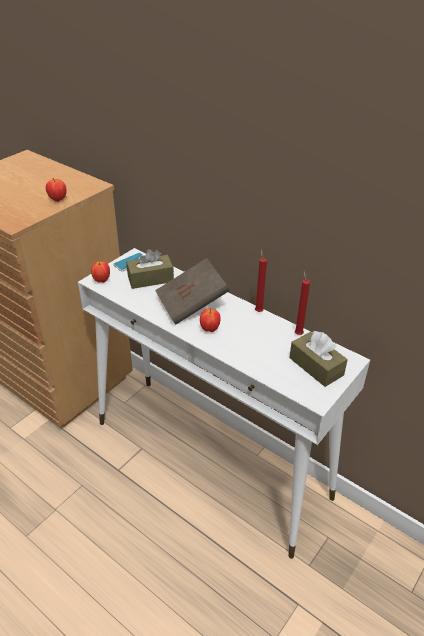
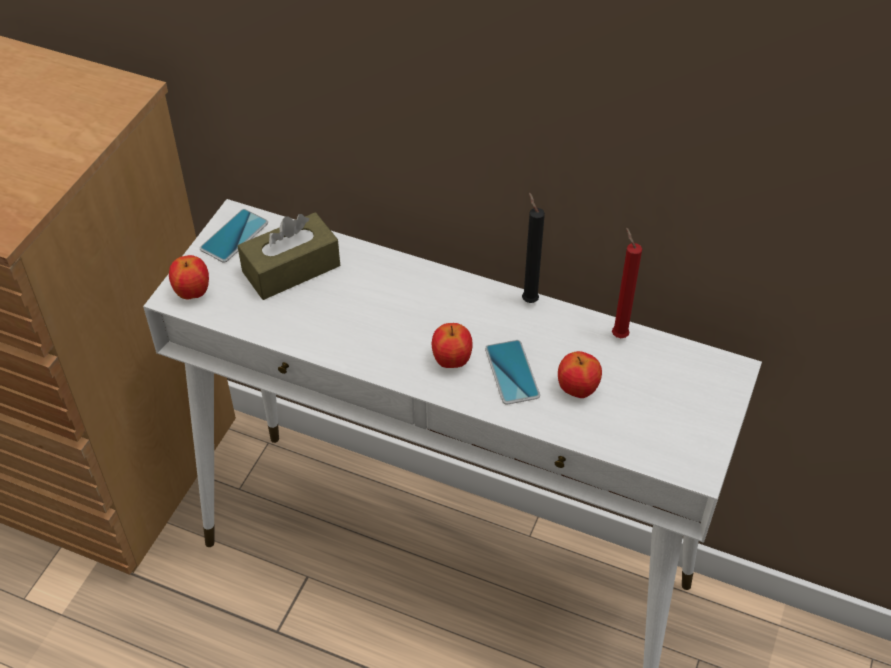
camera: 15 degrees left, 10 degrees up
(58, 200) = (64, 145): apple -> apple (577, 390)
(192, 304) = (396, 312): brown book -> none
(237, 339) = (511, 372): none -> phone
(258, 311) = (528, 299): red candle -> black candle
(316, 366) = (672, 398): brown tissue box -> none

